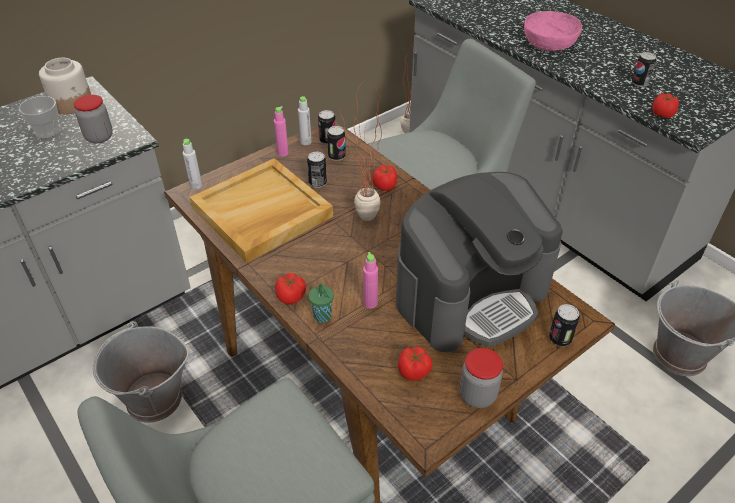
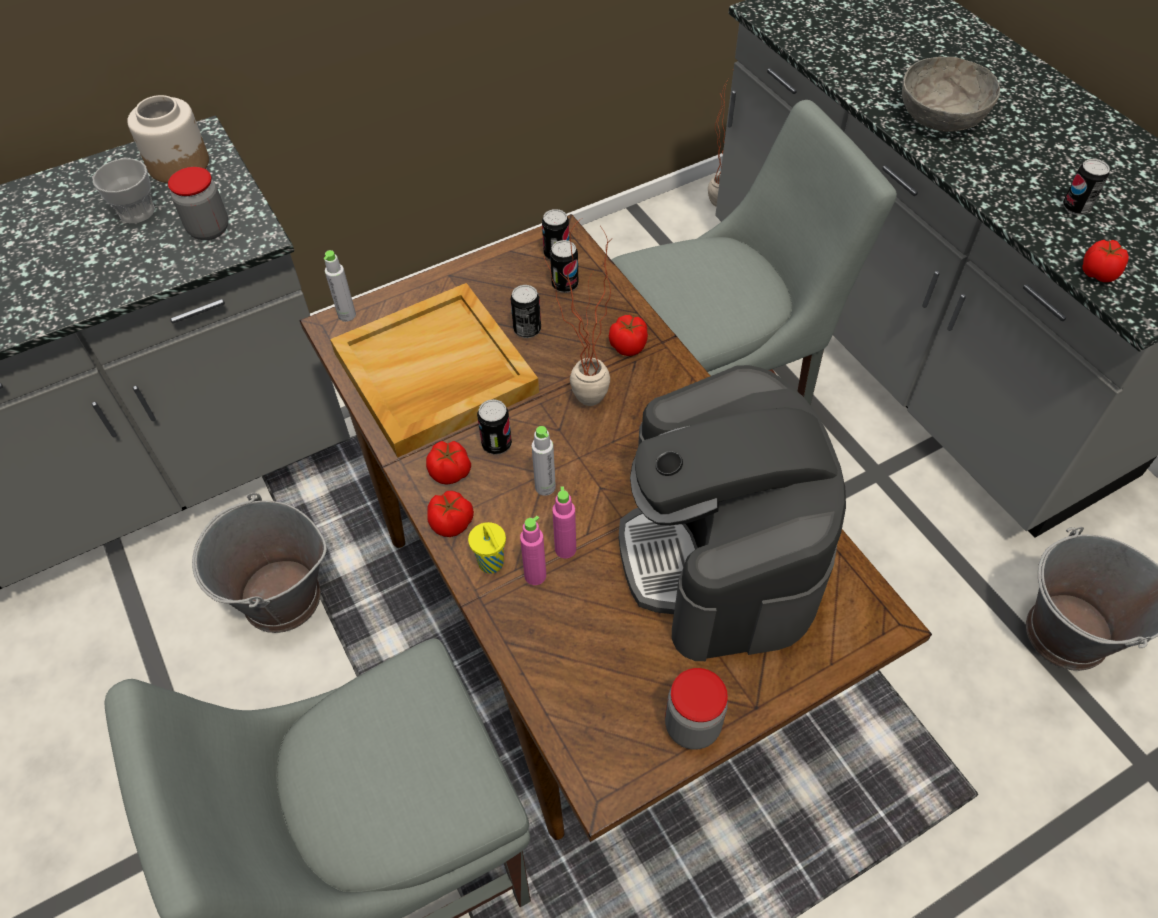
camera: 10 degrees right, 10 degrees up
(283, 153) = (484, 270): pink bottle -> pink bottle (535, 576)
(306, 142) = (522, 253): grey bottle -> grey bottle (545, 487)
(323, 317) = (492, 564): green cup -> yellow cup
(414, 371) = (607, 673): tomato -> tomato (451, 472)
(471, 294) = (720, 554): coffee machine -> coffee machine turned 105 degrees clockwise
(549, 44) = (941, 116): pink bowl -> grey bowl
(560, 339) = (839, 649): can -> can (496, 444)

